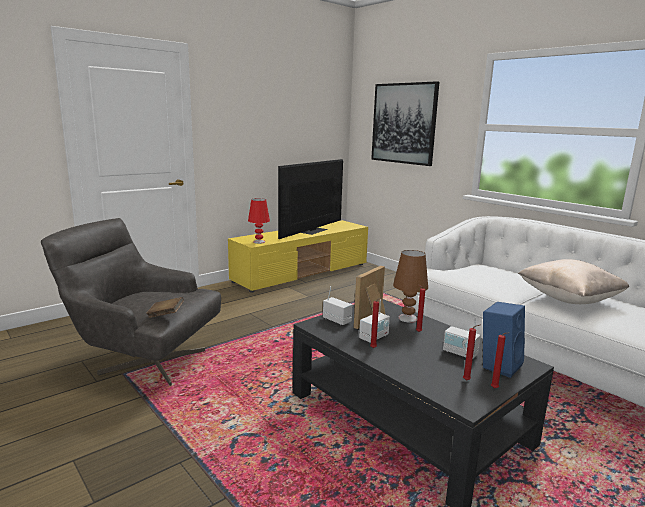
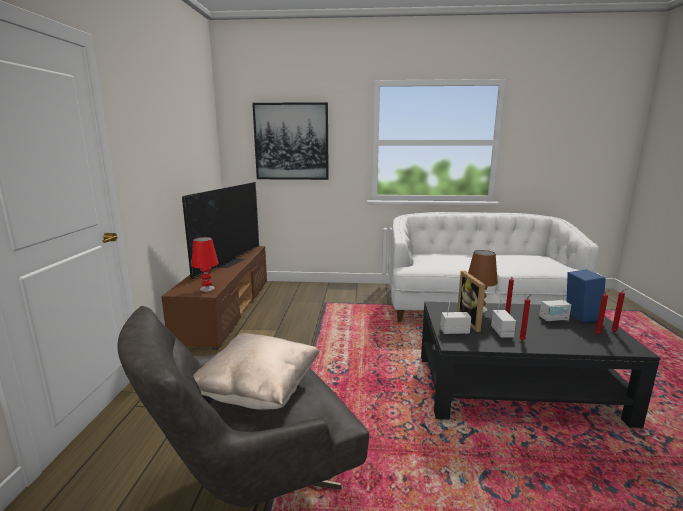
camera: 45 degrees left, 0 degrees up
(166, 315) = (333, 405): brown book -> none
(302, 272) = (226, 310): yellow tv stand -> brown tv stand
(312, 230) = (229, 262): television -> television turned 150 degrees counterclockwise
(568, 299) = (514, 261): beige pillow -> beige pillow (259, 392)

